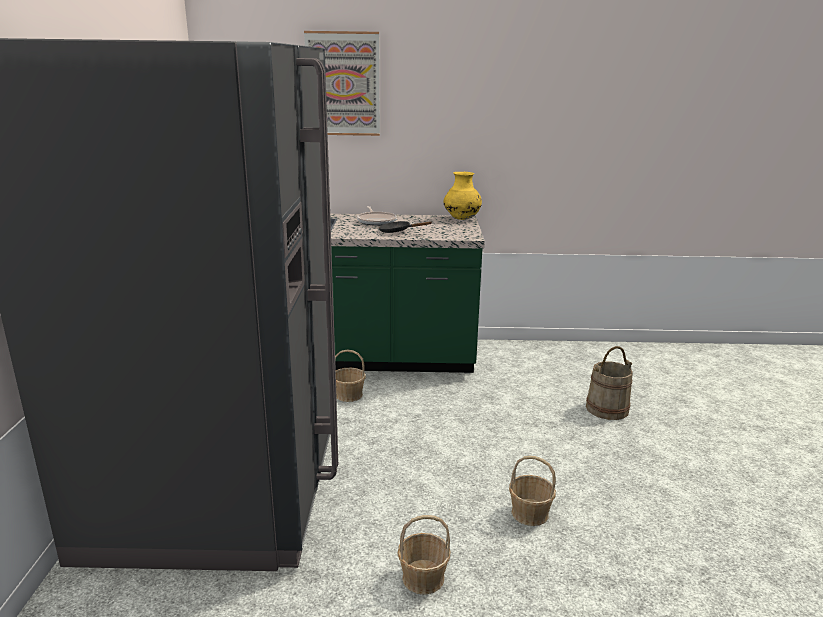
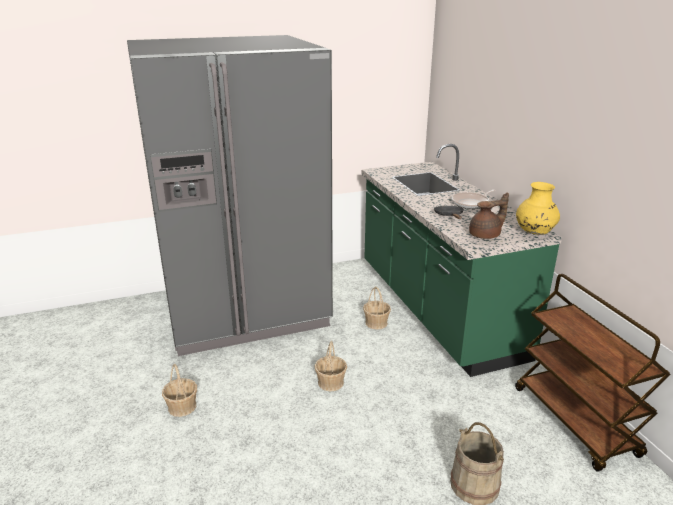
camera: 70 degrees right, 5 degrees up
(343, 84) = (498, 72): picture -> none
(454, 230) = (486, 235): none -> brown teapot
(529, 513) = (265, 447): basket -> basket (331, 382)
(548, 350) = (575, 421): none -> brown cart

